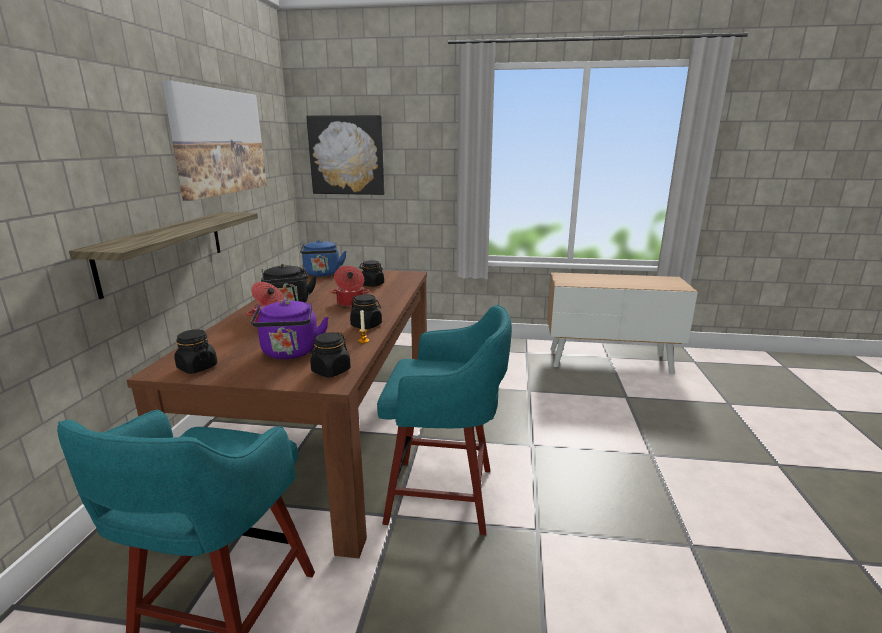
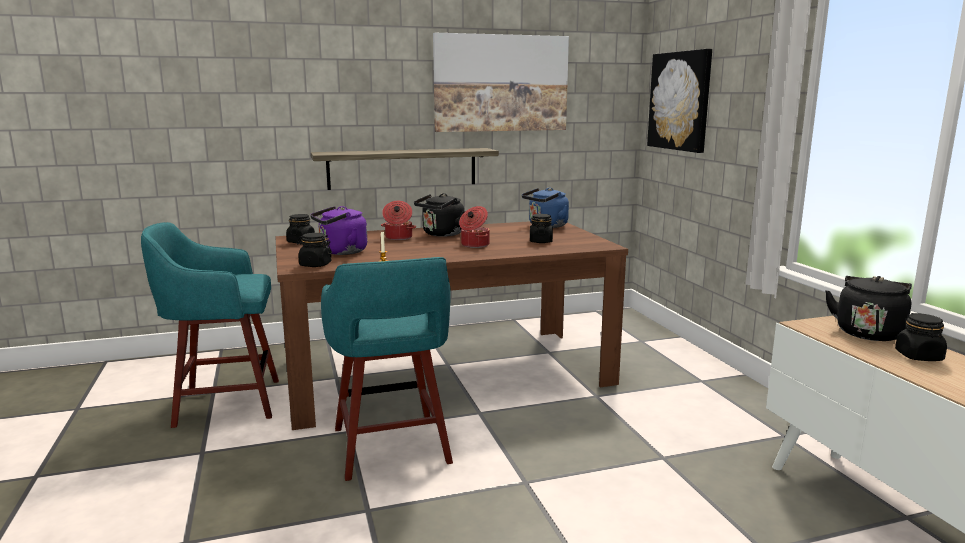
camera: 65 degrees right, 5 degrees down
(366, 325) = (421, 257): black jar -> black jar (919, 356)
(580, 277) = (868, 332): none -> black kettle

